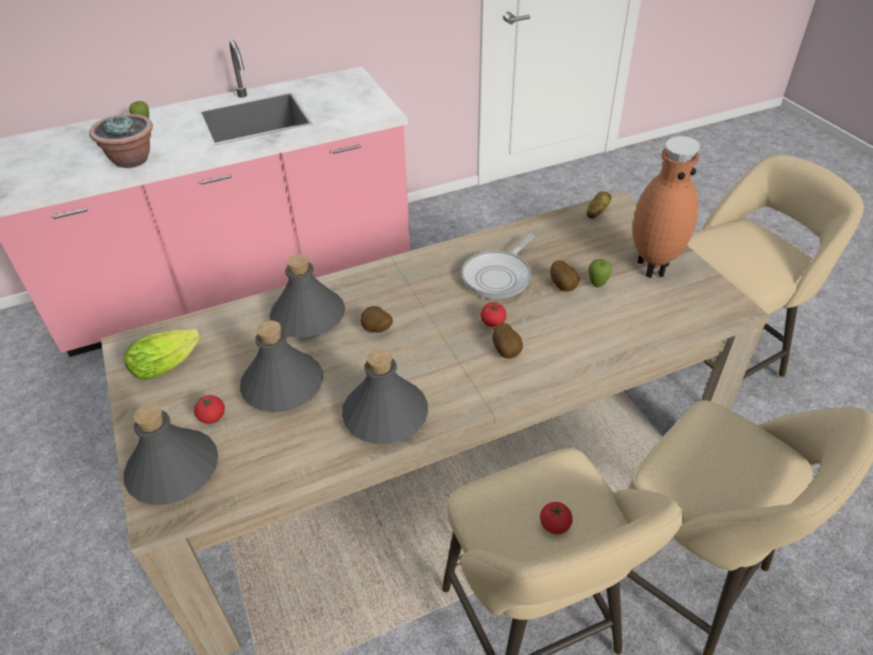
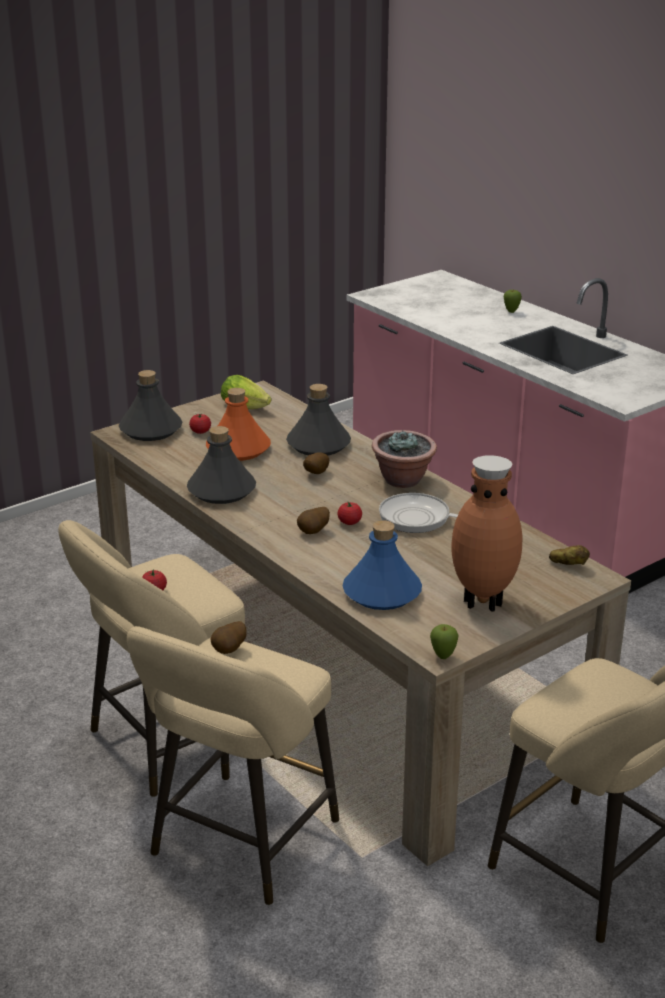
camera: 75 degrees right, 15 degrees down
(132, 160) = (451, 320): potted plant -> potted plant (403, 480)
(283, 386) = (239, 449): grey bottle -> orange bottle
(563, 286) = (421, 553): potato -> potato (230, 650)
(597, 285) = (433, 571): apple -> apple (443, 656)
(633, 323) = (382, 593): none -> blue bottle

